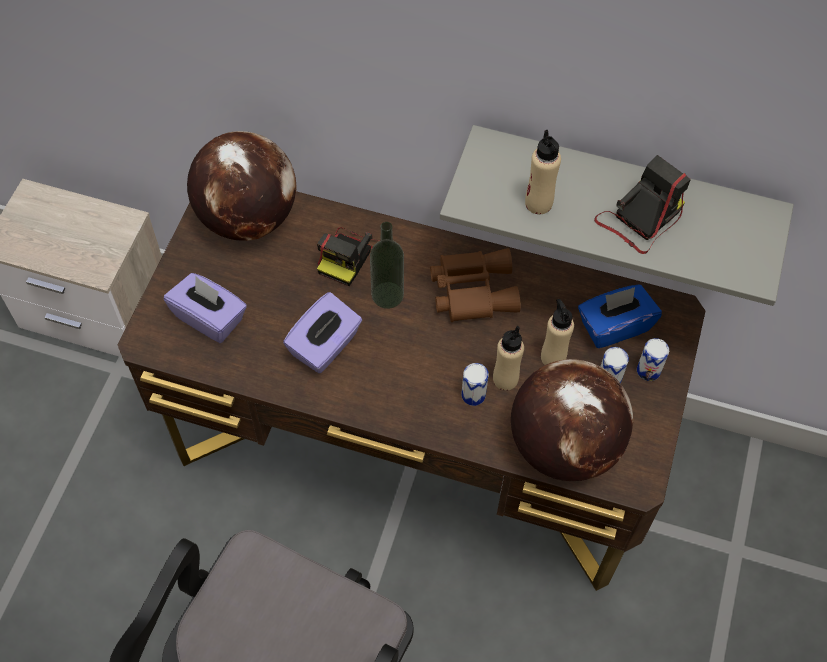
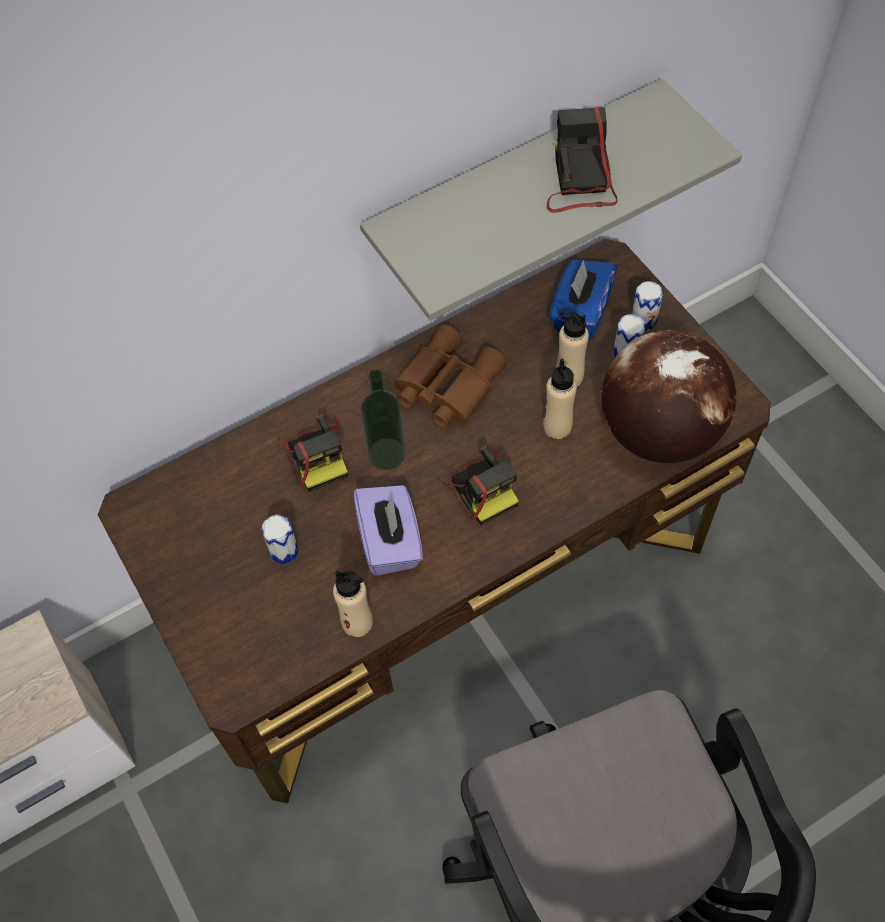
camera: 45 degrees left, 0 degrees up
(210, 318) = (263, 619): purple tissue box -> none
(248, 218) = (186, 507): globe -> none
(415, 366) = (479, 485): none -> camera
(473, 395) = (550, 462): can -> can (284, 551)
(538, 203) = (493, 236): beige bottle -> beige bottle (357, 623)

